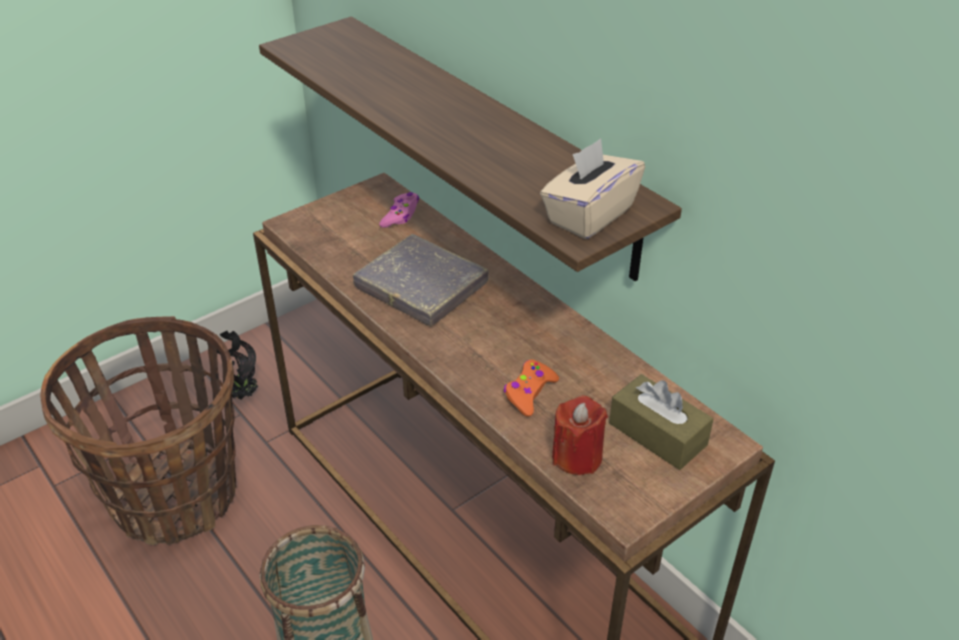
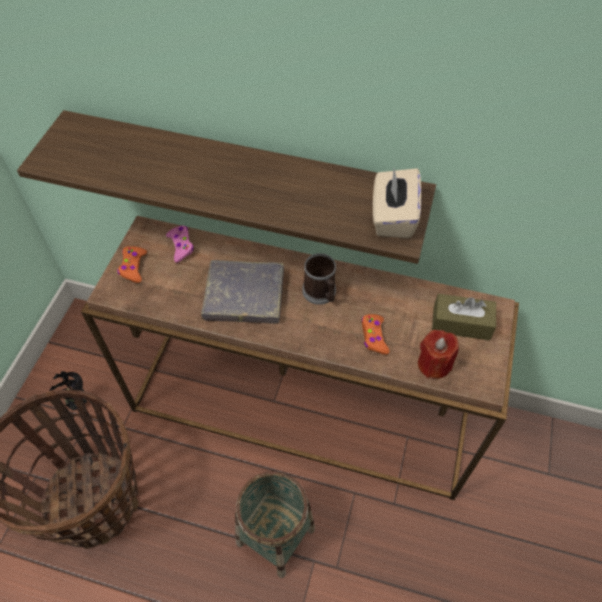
camera: 35 degrees left, 15 degrees up
(334, 213) = (133, 267): none -> orange game controller
(509, 323) = (321, 293): none -> mug

